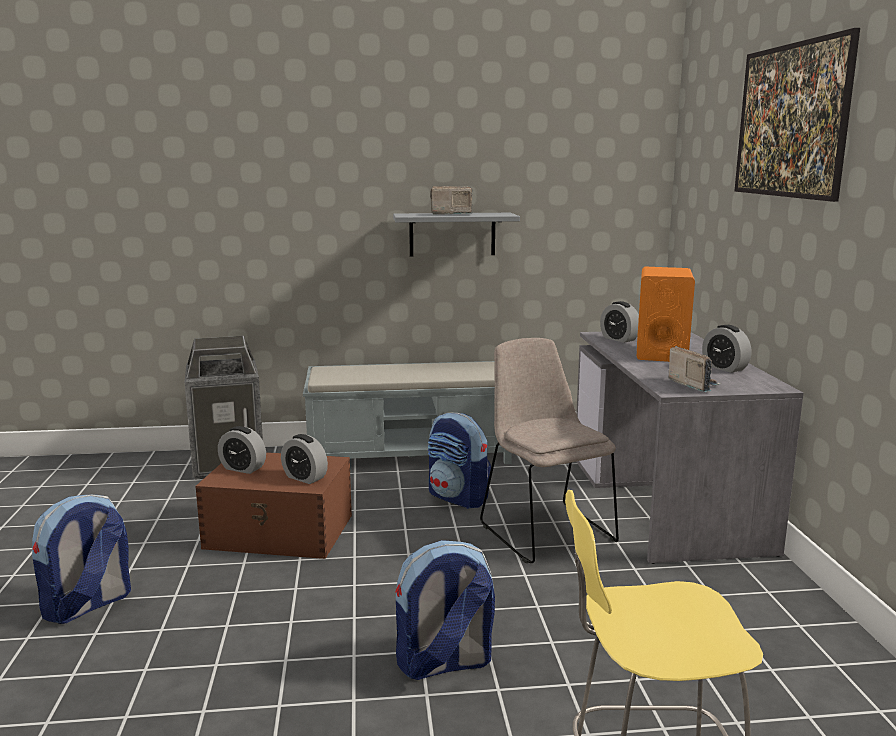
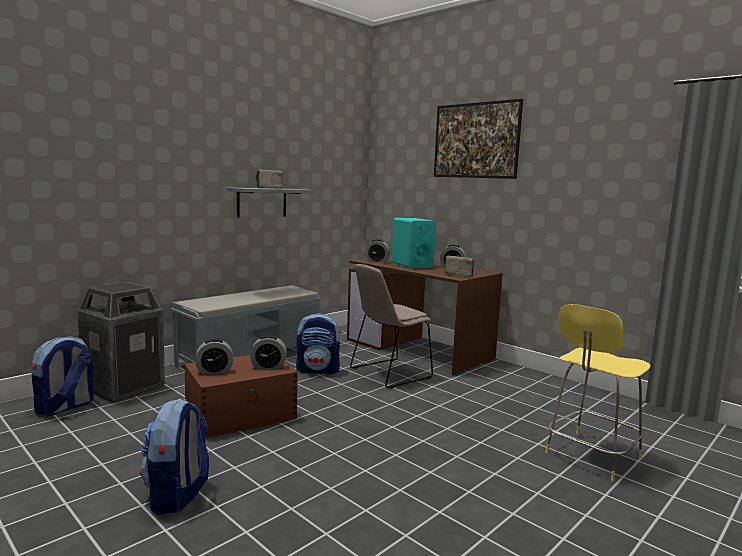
camera: 40 degrees left, 5 degrees down
(444, 664) = (442, 441): backpack -> backpack (65, 407)
(545, 530) = (388, 374): beige chair -> beige chair turned 60 degrees counterclockwise
(661, 353) = (411, 265): orange speaker -> turquoise speaker
(667, 502) = (419, 349): grey desk -> brown desk

